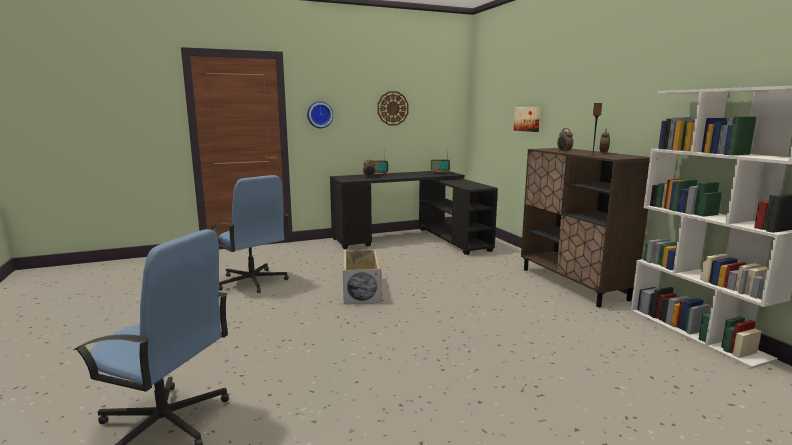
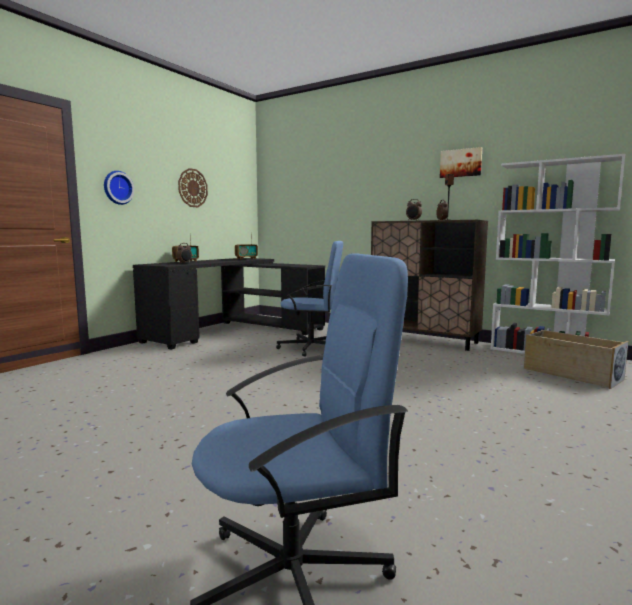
camera: 35 degrees left, 5 degrees down
(252, 282) = (111, 398): blue office chair -> blue office chair (312, 348)
(361, 289) = (261, 378): beige storage box -> beige storage box (571, 374)
(527, 119) = (339, 200): picture -> picture (461, 163)

